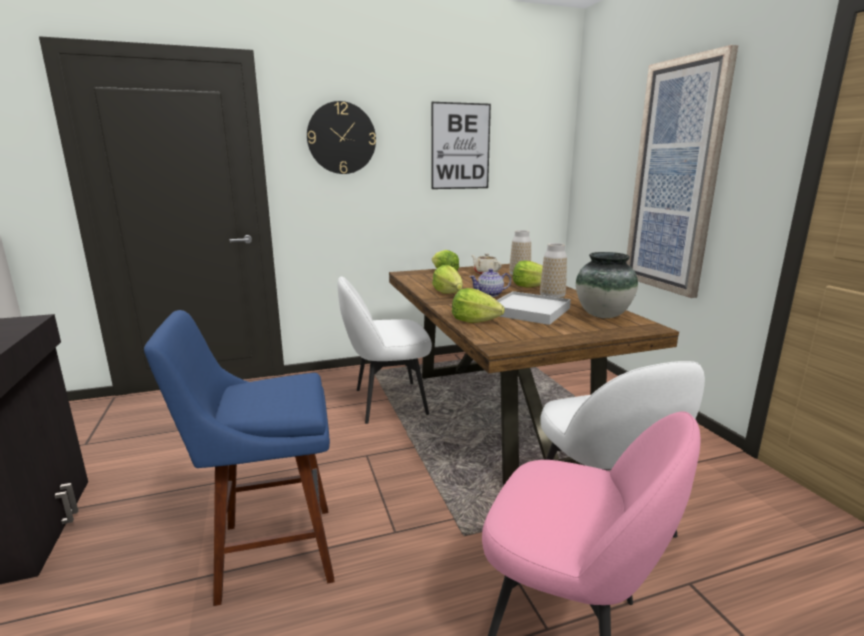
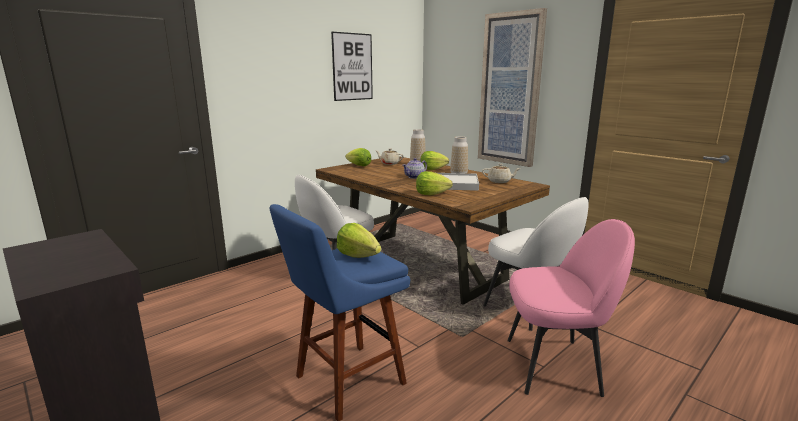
camera: 25 degrees left, 0 degrees up
(341, 138) = (266, 60): wall clock -> none
(448, 293) = (385, 179): lettuce -> lettuce (358, 255)
(602, 315) = (499, 181): vase -> beige teapot

